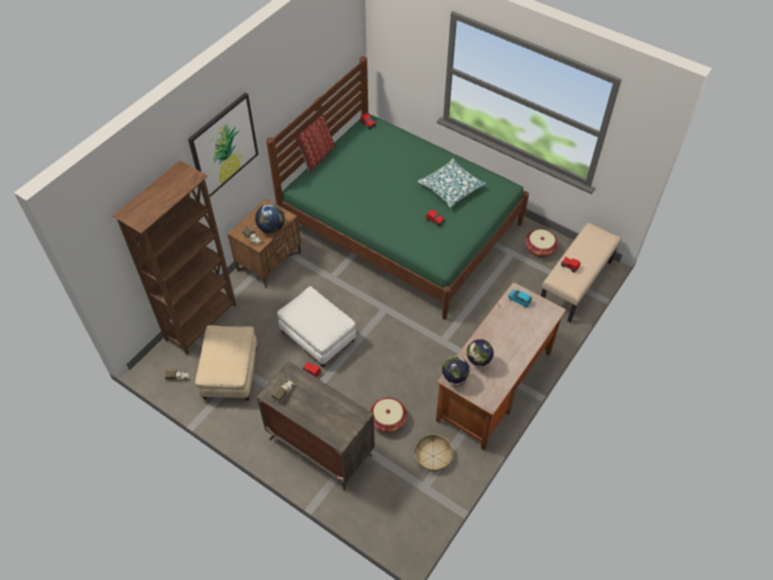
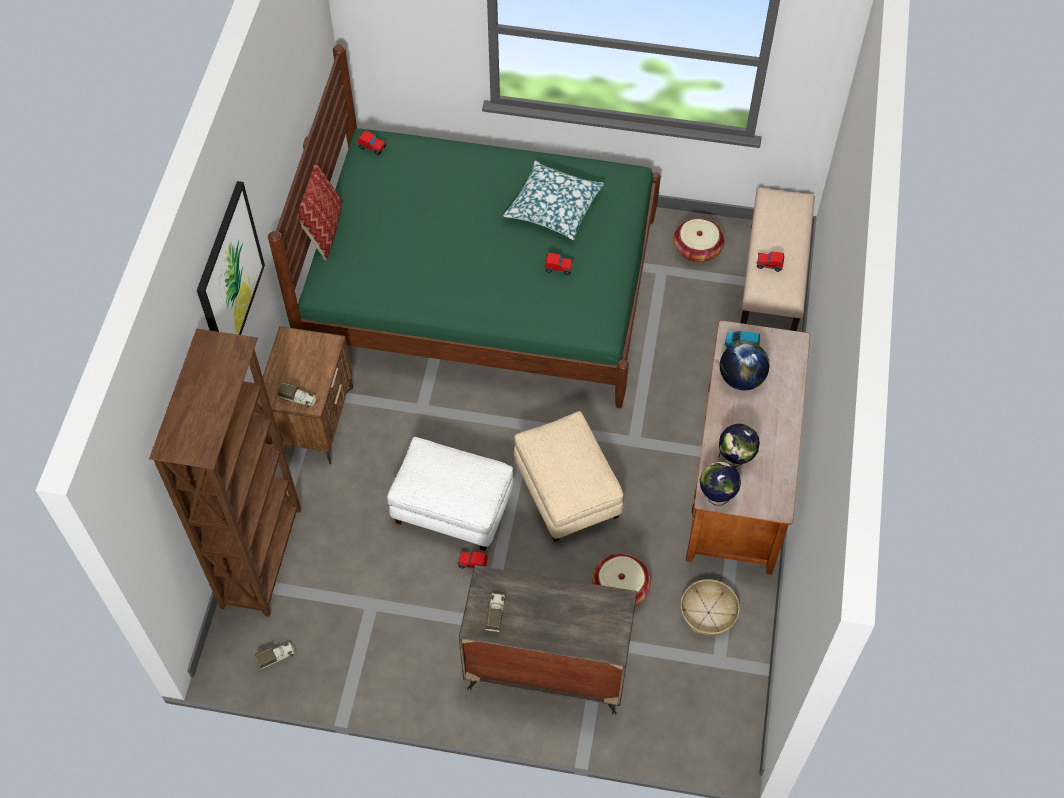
camera: 25 degrees left, 5 degrees up
(230, 372) = (352, 616): beige ottoman -> beige ottoman (566, 491)
(271, 228) = (317, 370): globe -> globe (741, 379)

